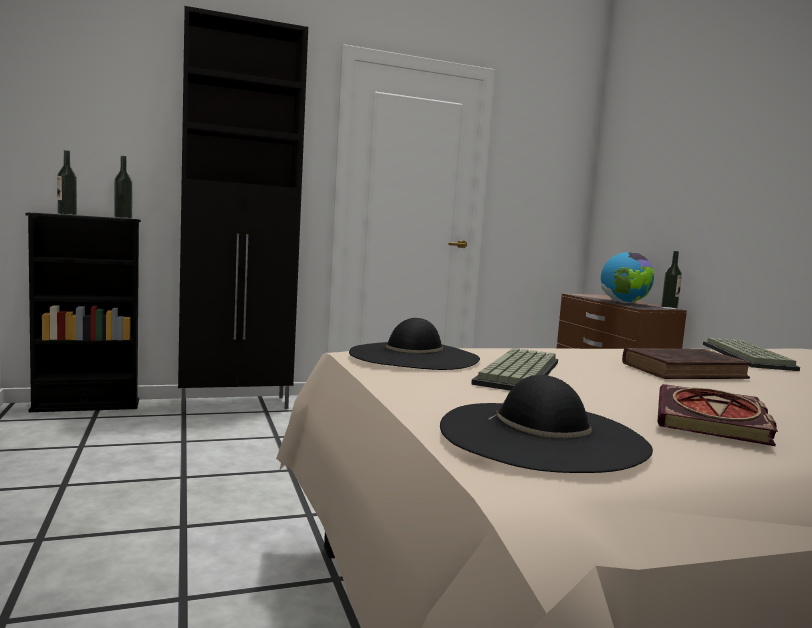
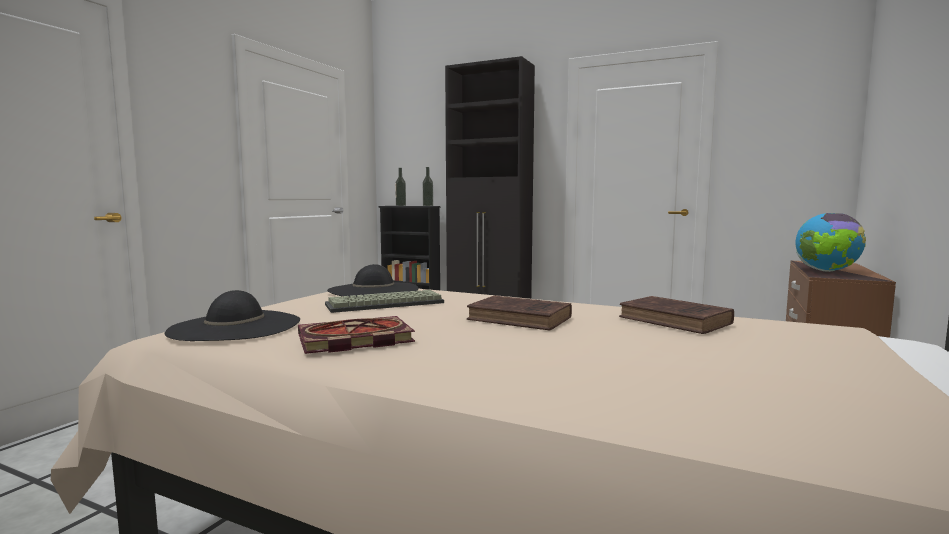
camera: 45 degrees right, 0 degrees up
(669, 308) = (873, 278): bottle -> none
(749, 357) = (677, 321): keyboard -> brown book

